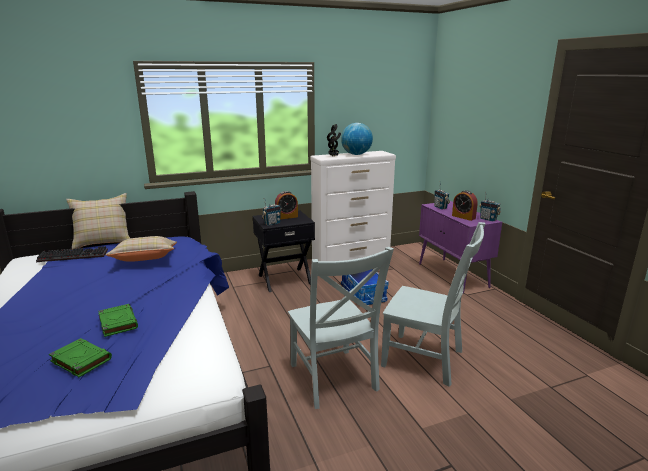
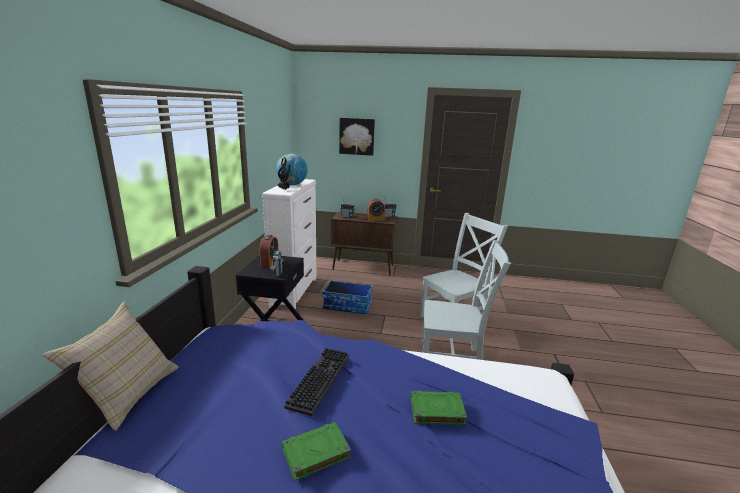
camera: 60 degrees left, 0 degrees up
(74, 255) = (149, 430): keyboard -> keyboard (318, 379)
(80, 360) = (510, 449): green book -> green book (315, 453)
(145, 260) = (264, 366): beige pillow -> none
(453, 275) = (363, 267): purple cabinet -> brown cabinet
(478, 111) = (357, 136): none -> picture

